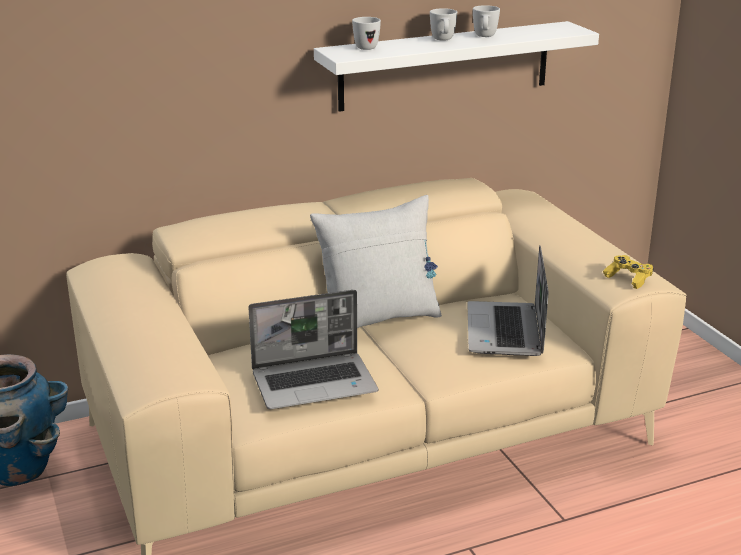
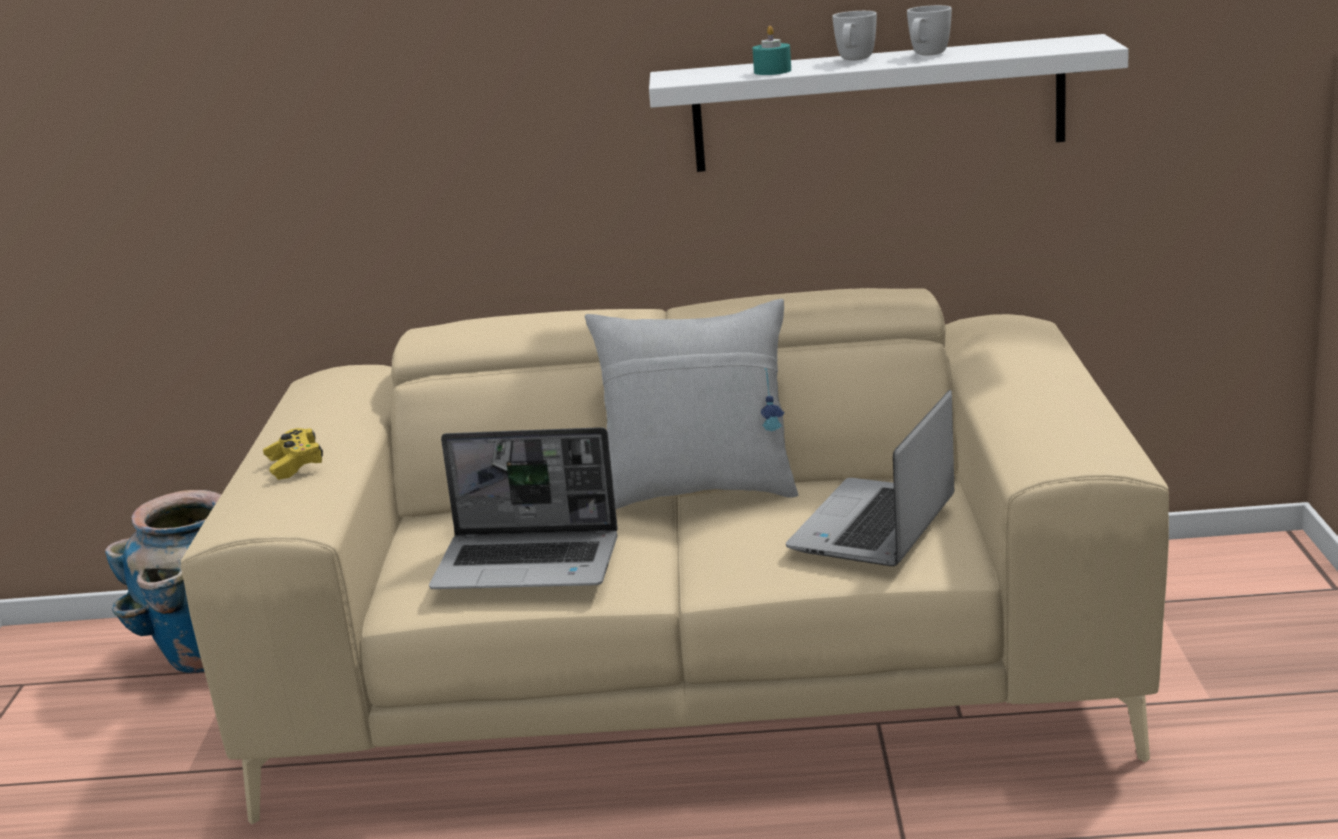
camera: 25 degrees right, 5 degrees down
(365, 47) = (723, 69): white mug -> none
(401, 49) = (772, 71): none -> turquoise candle
(628, 279) = (1068, 452): yellow game controller -> yellow game controller (295, 465)

